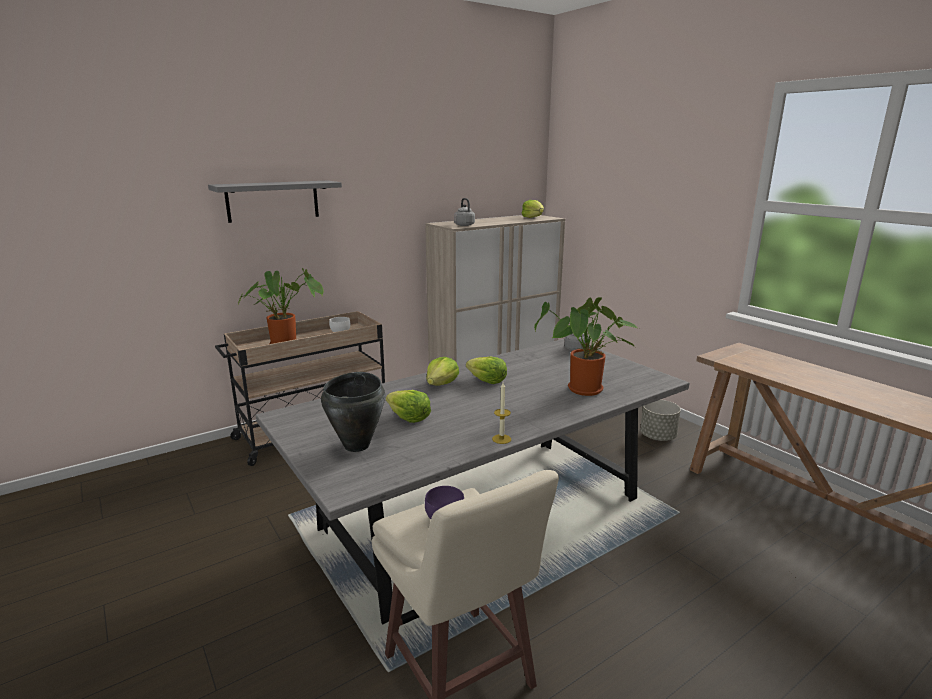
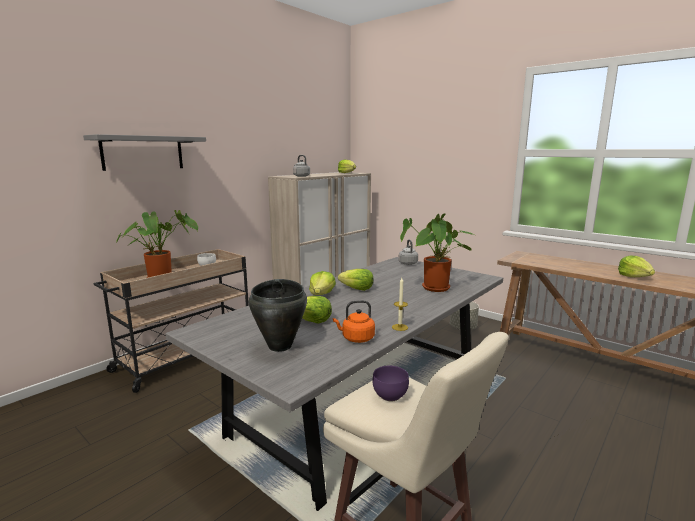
camera: 15 degrees left, 5 degrees down
(442, 447) = (356, 338): none -> orange kettle
(880, 402) = (634, 277): none -> lettuce

